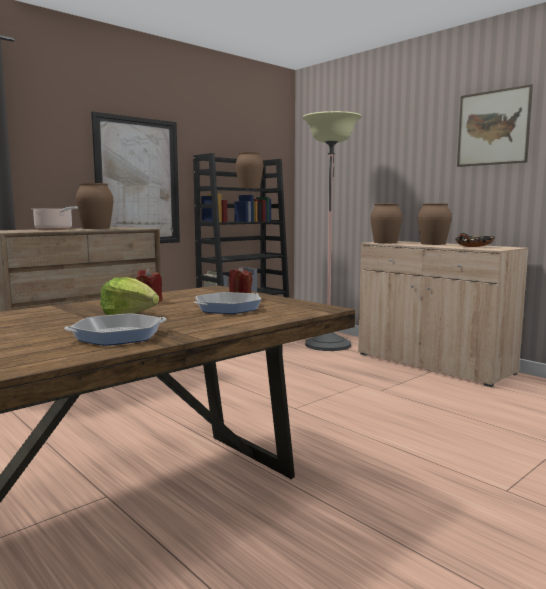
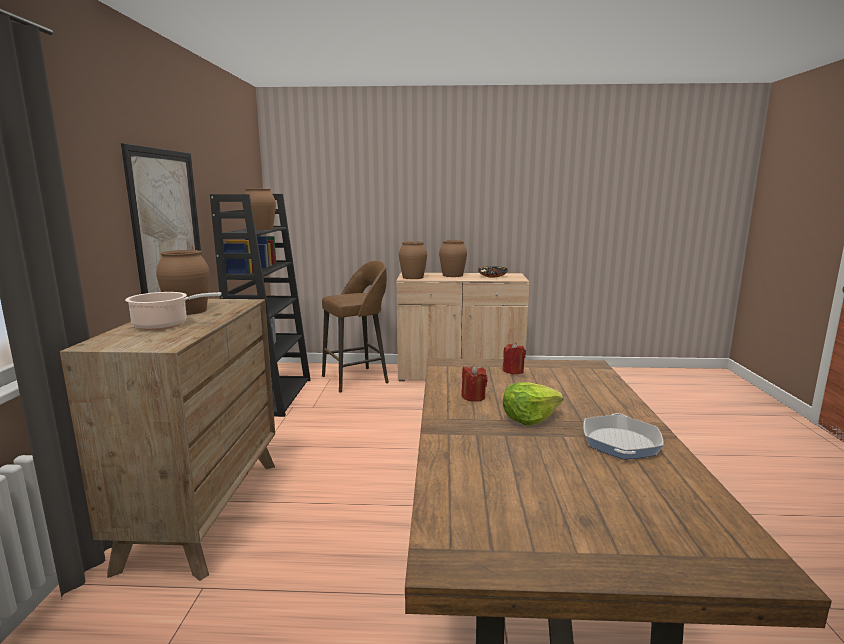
camera: 45 degrees left, 5 degrees up
(228, 308) = (550, 385): frying pan -> none
(328, 345) = (357, 379): floor lamp -> brown stool
(493, 128) = (488, 178): picture -> none

